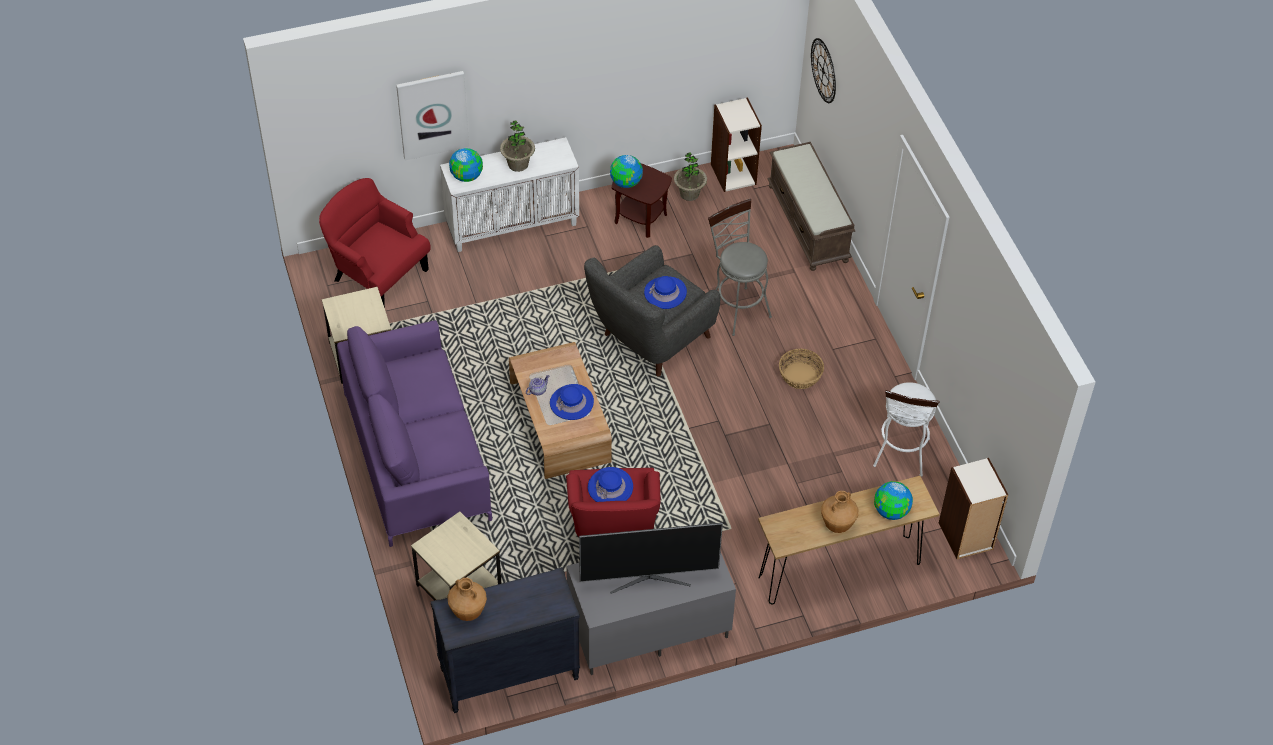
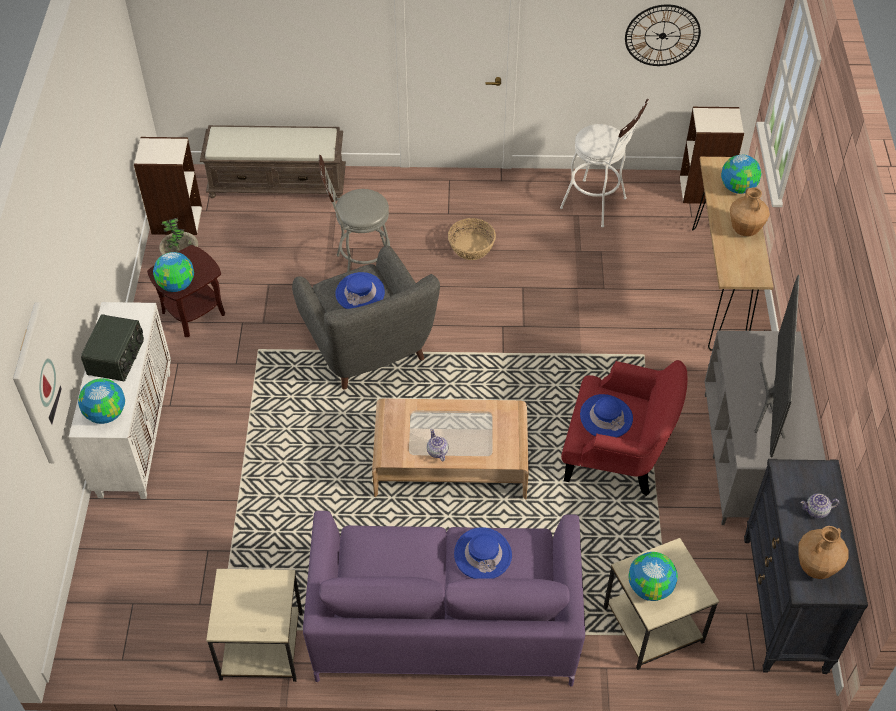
camera: 70 degrees left, 0 degrees up
(378, 275) = (136, 595): red armchair -> none
(447, 539) = (649, 587): none -> globe
(518, 164) = (117, 357): potted plant -> radio
(522, 606) = (817, 511): none -> teapot
(571, 403) = (468, 424): blue hat -> blue hat (483, 554)
(823, 70) = (194, 35): wall clock -> wall clock (662, 35)

